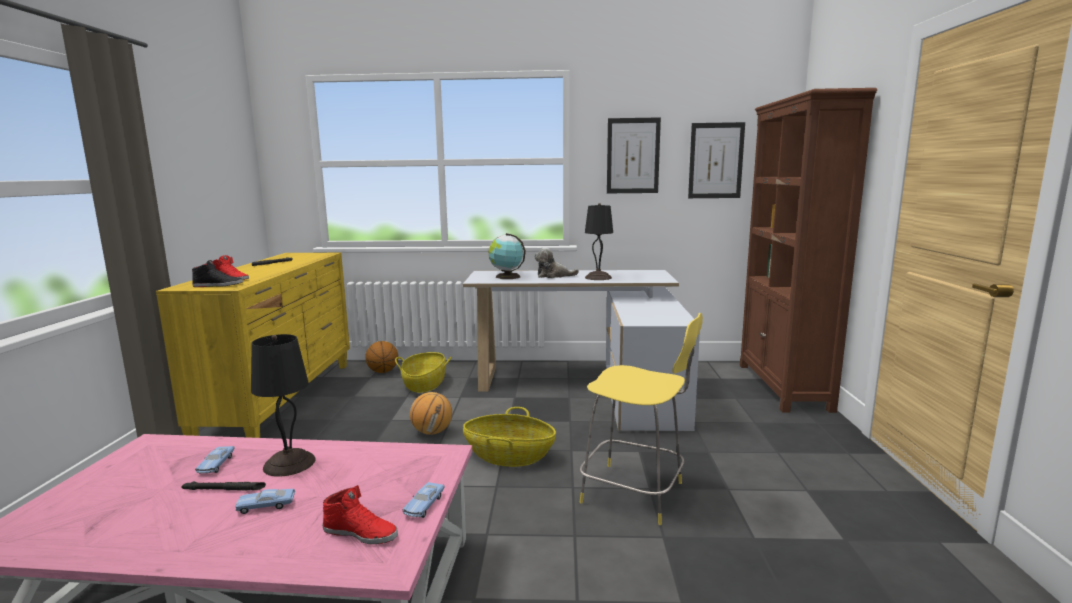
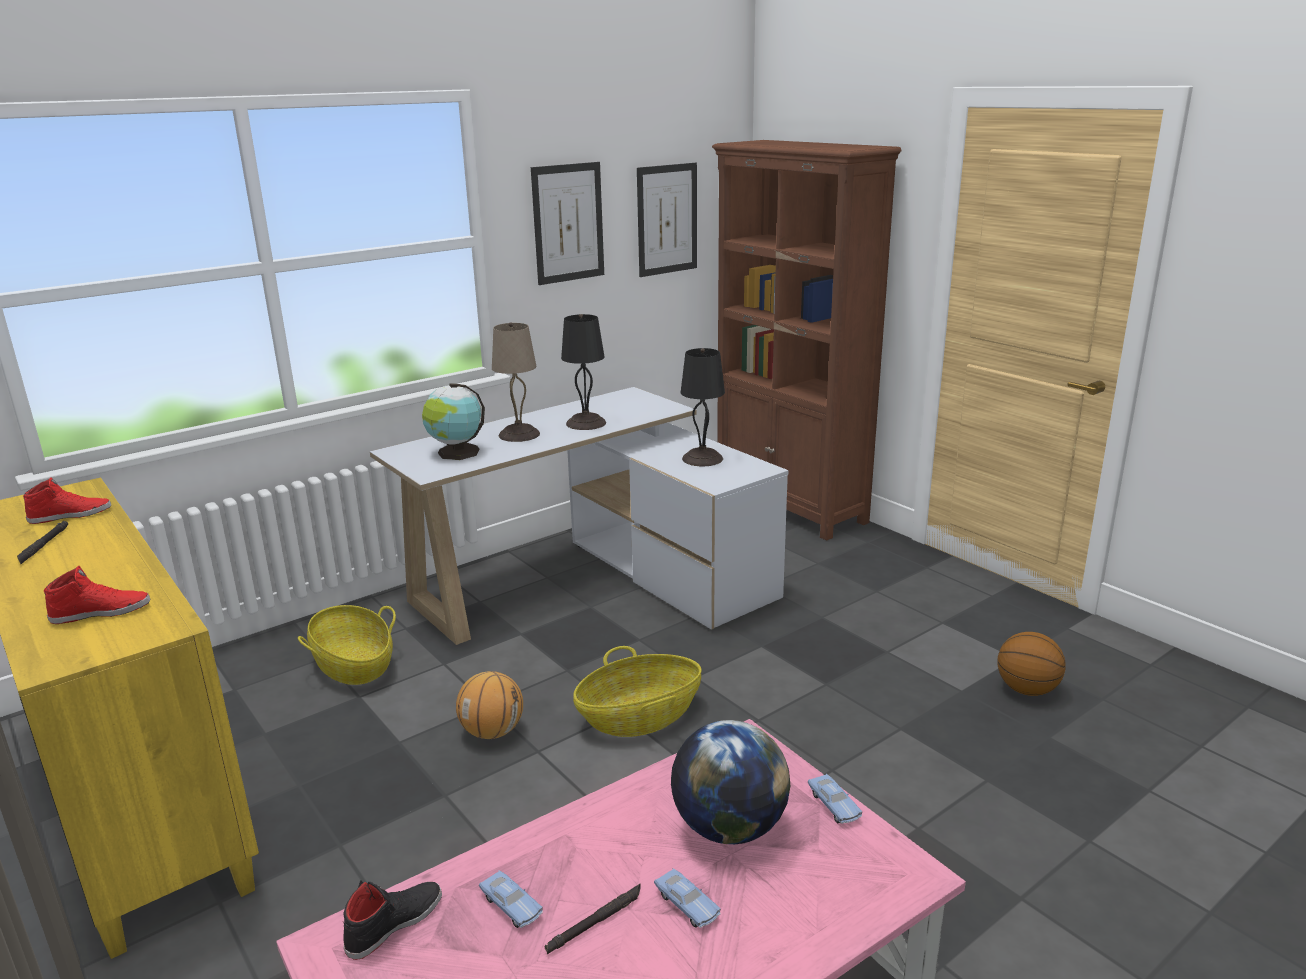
camera: 40 degrees left, 10 degrees up
(218, 285) = (123, 632): black shoe -> black shoe (394, 923)
(266, 506) = (687, 905): blue toy car -> blue toy car turned 75 degrees counterclockwise
(290, 463) = (602, 848): black table lamp -> black table lamp (702, 458)
(354, 485) = (729, 827): none -> globe
(361, 532) = (834, 865): red shoe -> red shoe (70, 515)
(383, 371) = (240, 672): basketball -> basketball (1026, 689)
(553, 276) = (520, 434): plush toy -> beige table lamp
(636, 494) = (823, 696): yellow stool -> none

